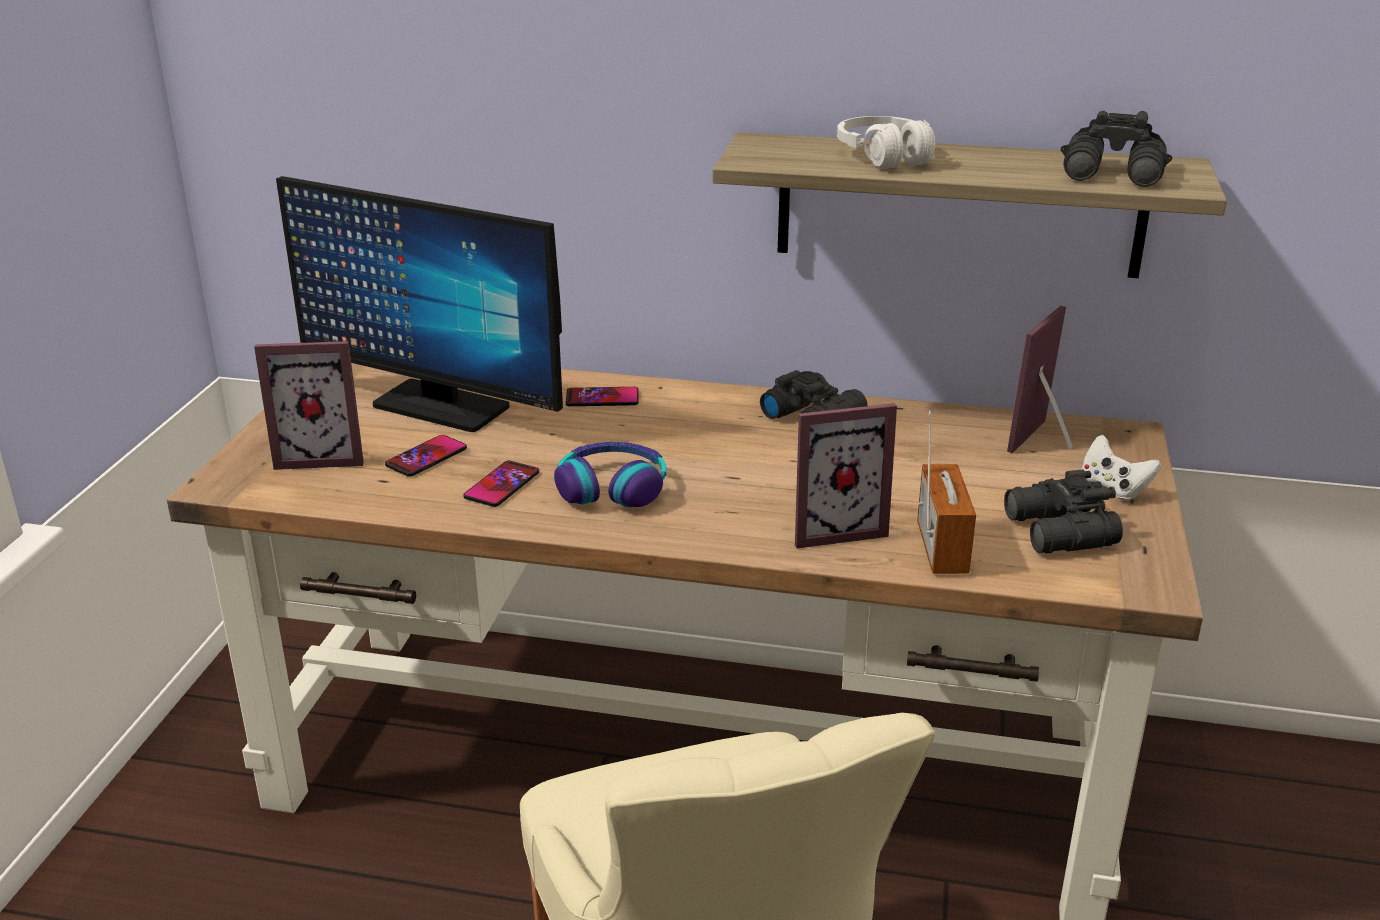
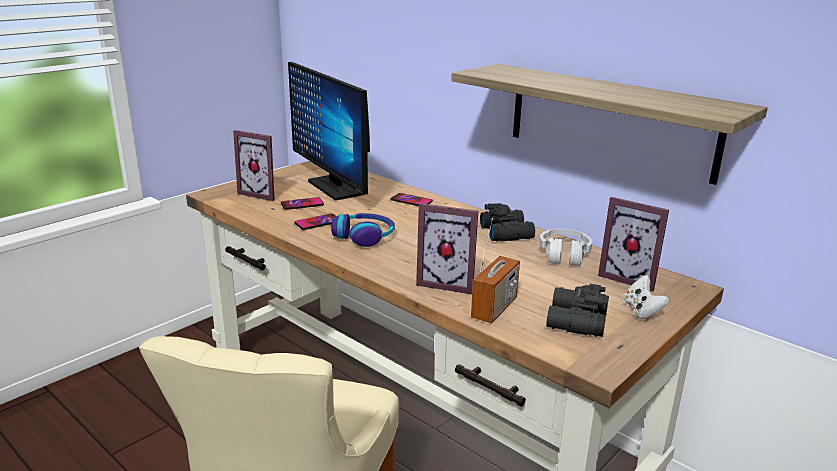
camera: 30 degrees right, 5 degrees down
(884, 157) = (553, 80): white headphones -> white headphones (564, 255)
(1047, 441) = (630, 277): picture frame -> picture frame turned 120 degrees counterclockwise
(1114, 175) = (680, 103): black binoculars -> none

